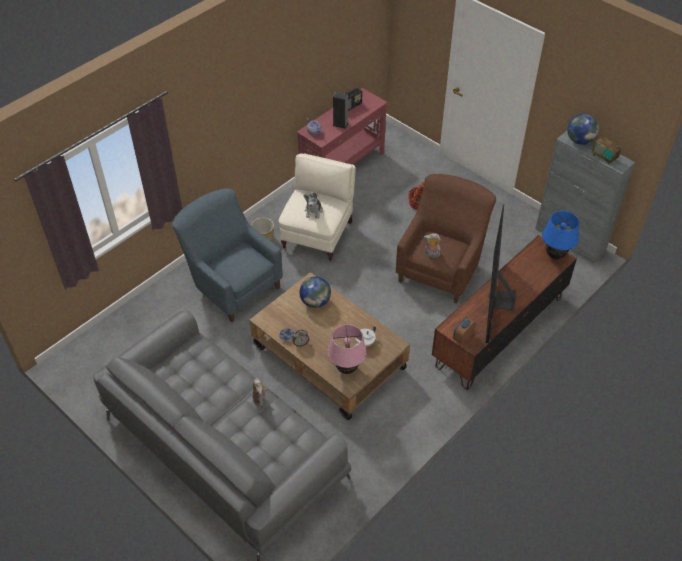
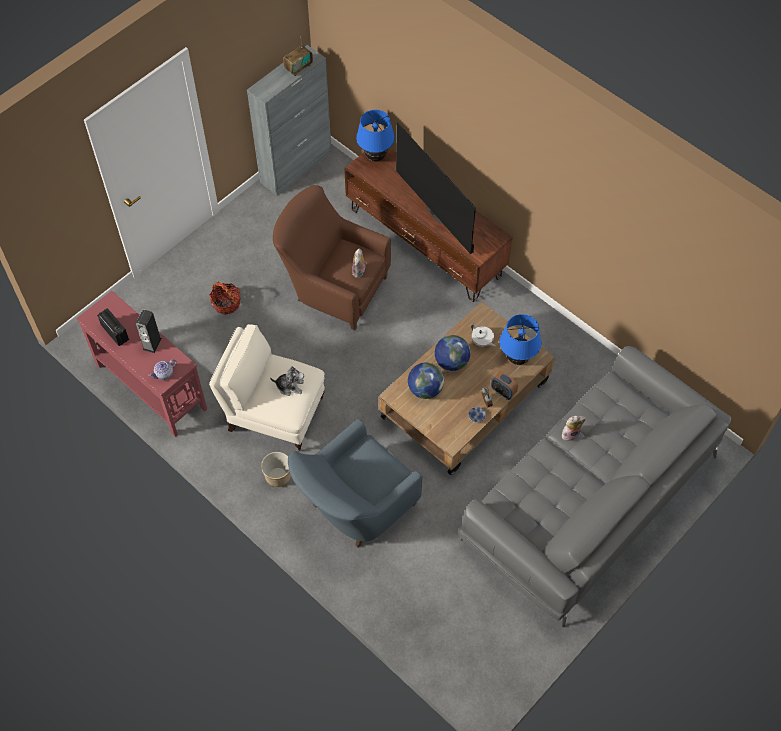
camera: 90 degrees left, 10 degrees up
(347, 369) = (517, 358): pink table lamp -> blue table lamp
(463, 337) = (489, 244): alarm clock -> alarm clock (503, 392)
(496, 300) = (439, 212): television -> television turned 45 degrees clockwise
(580, 140) = (270, 83): globe -> globe (451, 362)

